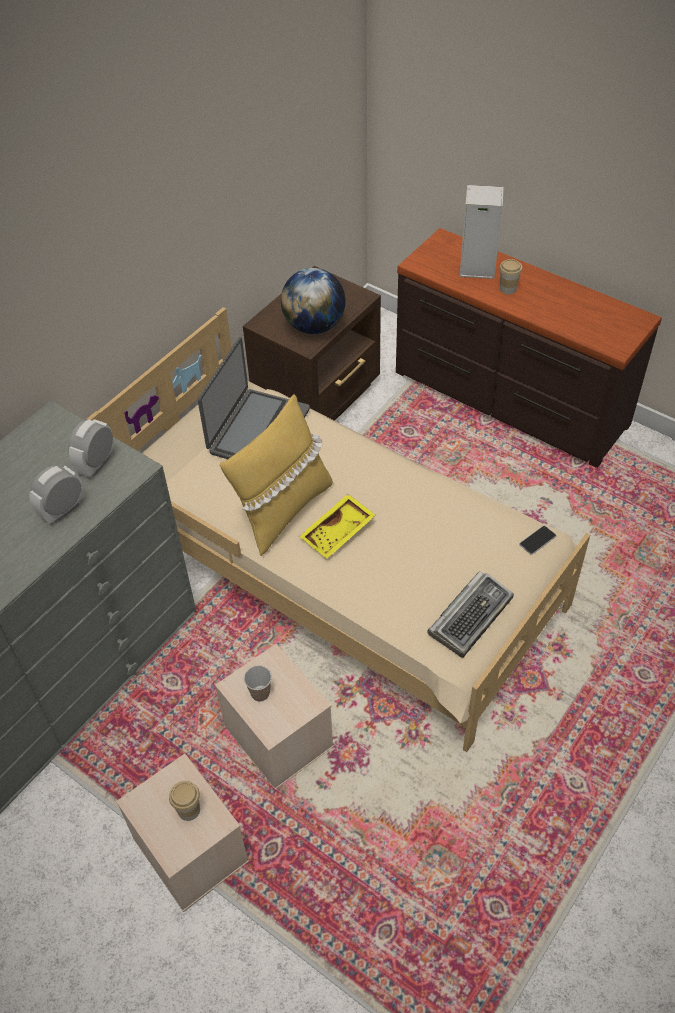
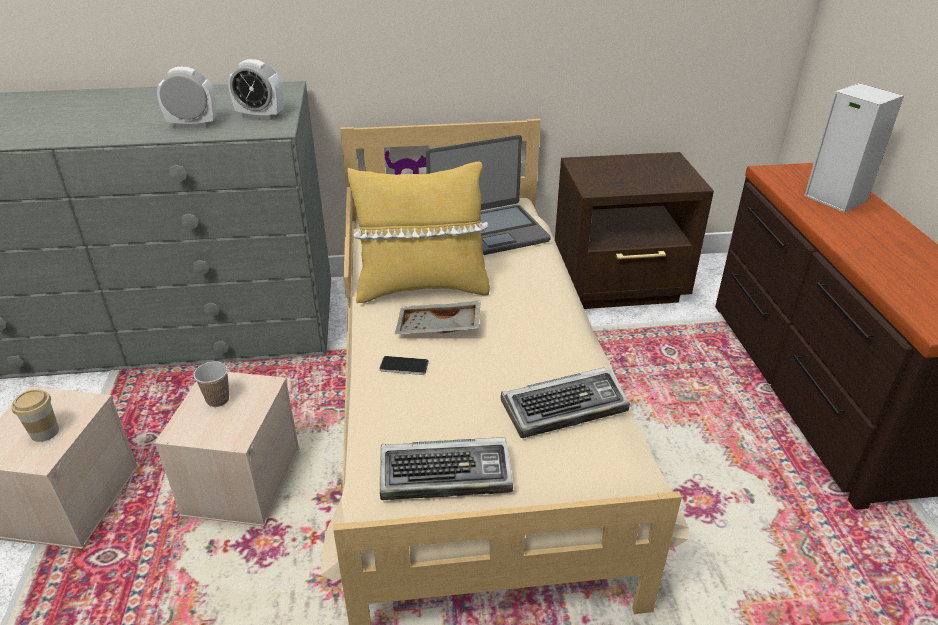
camera: 45 degrees right, 15 degrees down
(97, 464) = (260, 116): alarm clock -> alarm clock turned 150 degrees counterclockwise
(314, 326) = (619, 181): globe -> none
(338, 533) = (438, 328): yellow tray -> grey tray
(473, 528) = (565, 407): none -> keyboard
(508, 289) = (850, 225): cup -> none
(537, 540) = (620, 466): phone -> phone (404, 366)

